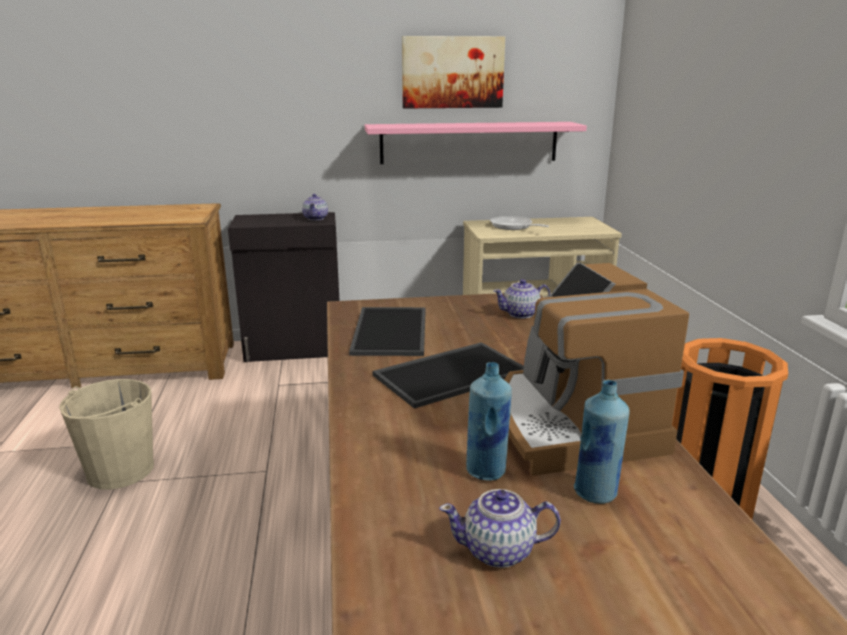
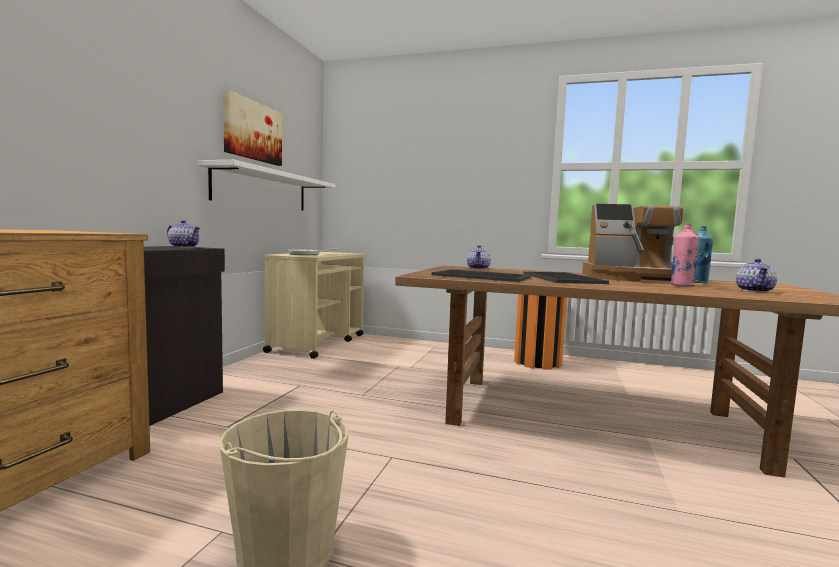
camera: 65 degrees left, 15 degrees down
(469, 142) = (262, 190): pink shelf -> white shelf
(486, 471) = (682, 285): blue bottle -> pink bottle

